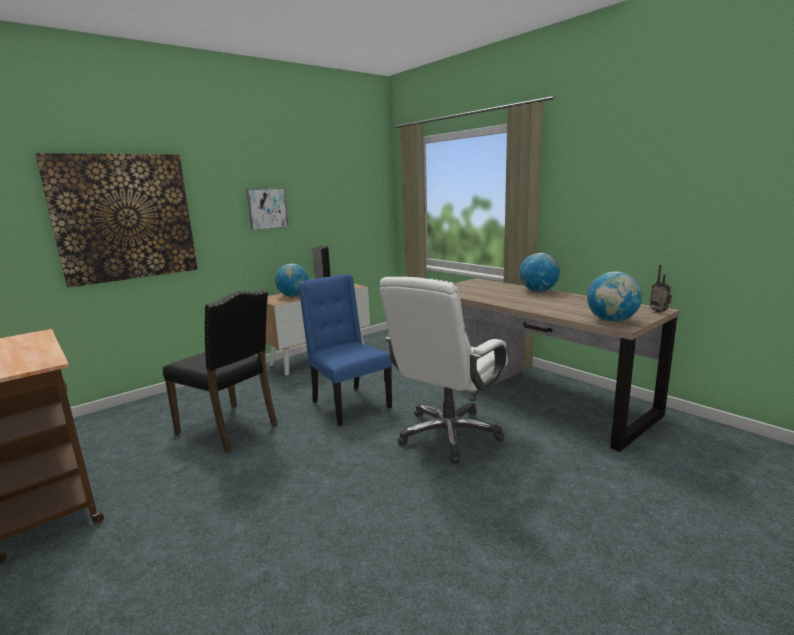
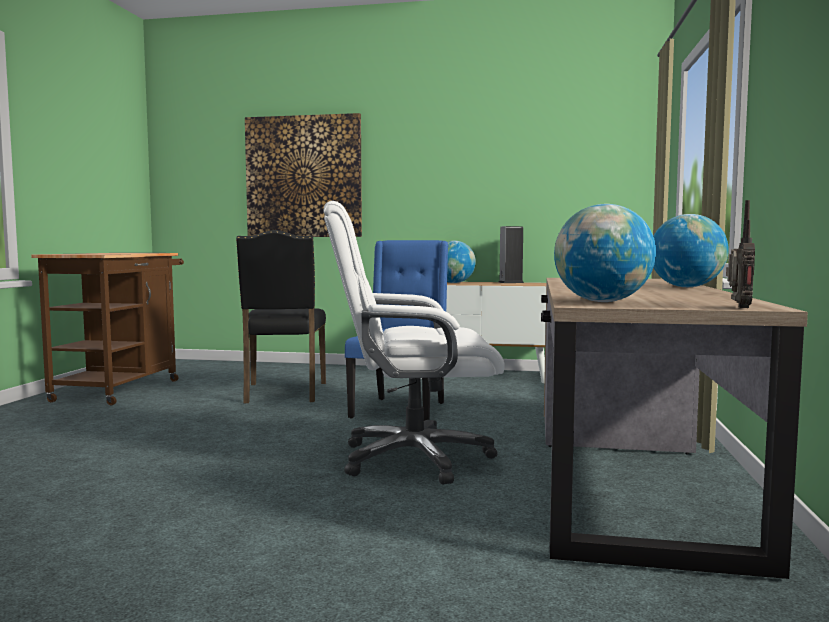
camera: 50 degrees right, 10 degrees down
(267, 208) = (453, 174): picture -> none

